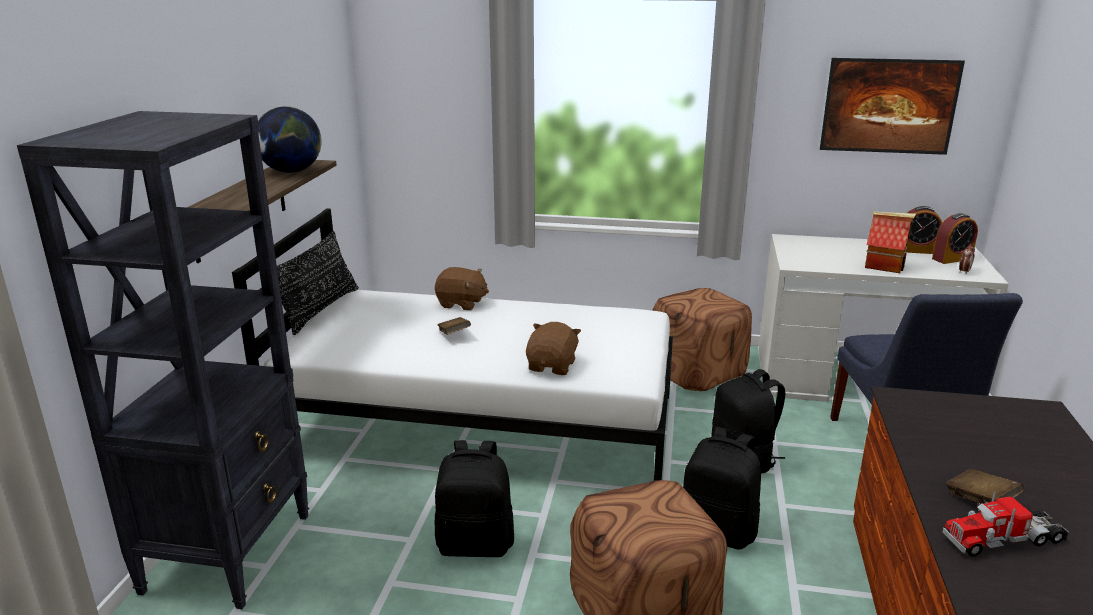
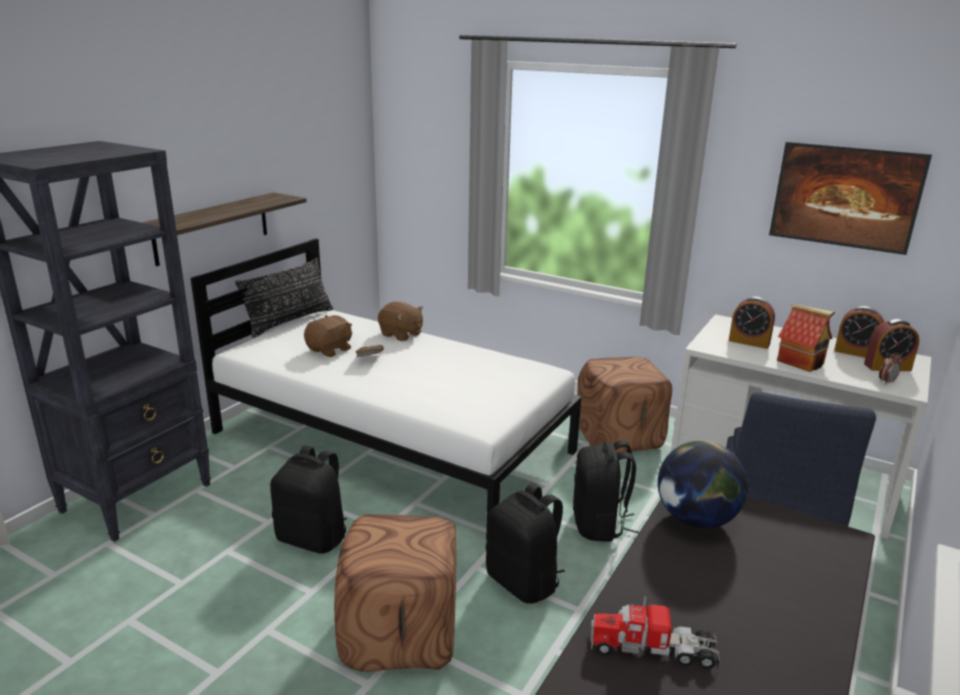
camera: 20 degrees right, 0 degrees up
(291, 171) = (260, 202): globe -> globe (696, 520)
(552, 366) = (424, 400): brown plush toy -> brown plush toy (330, 350)
(826, 255) = (749, 342): none -> alarm clock
(980, 500) = (669, 606): brown book -> none

